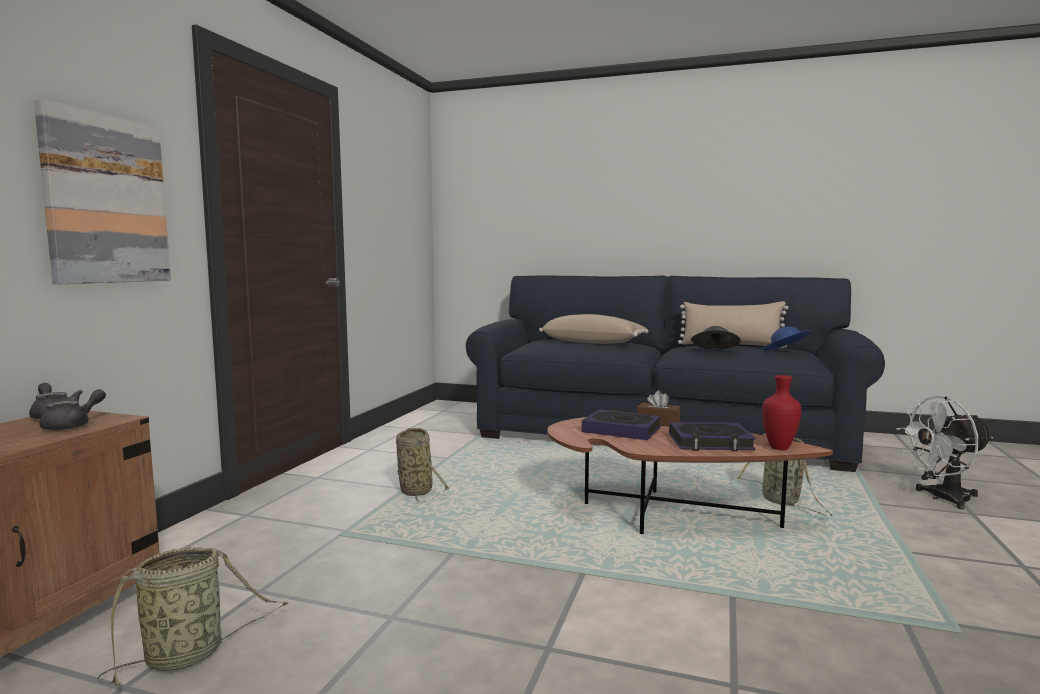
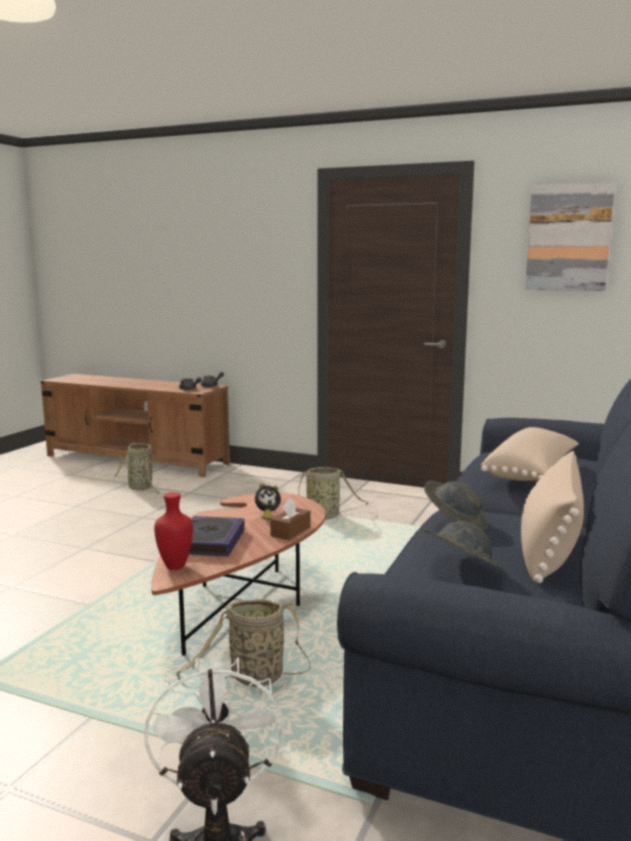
camera: 95 degrees right, 5 degrees up
(105, 200) = (255, 286): picture -> picture (568, 238)
(621, 430) = (267, 515): book -> alarm clock
(786, 352) = (461, 568): blue hat -> grey hat

